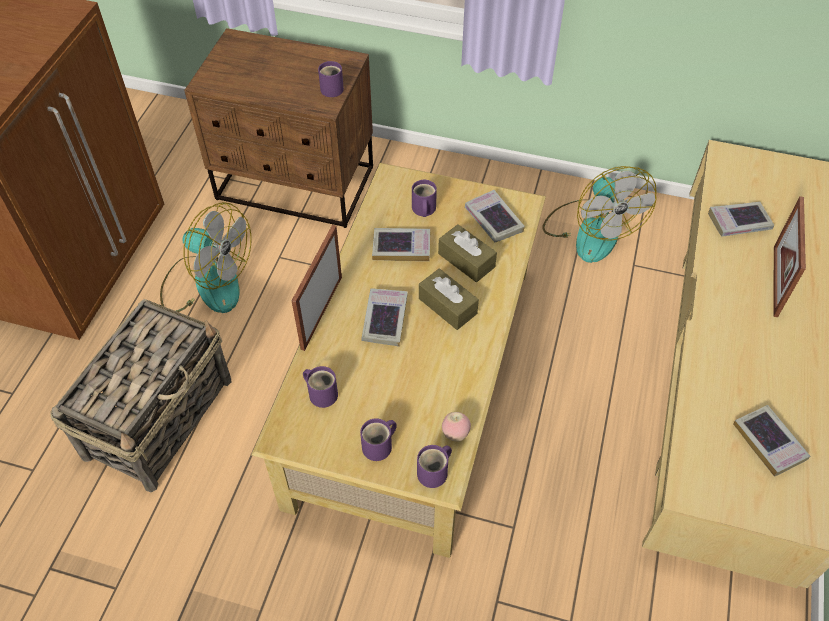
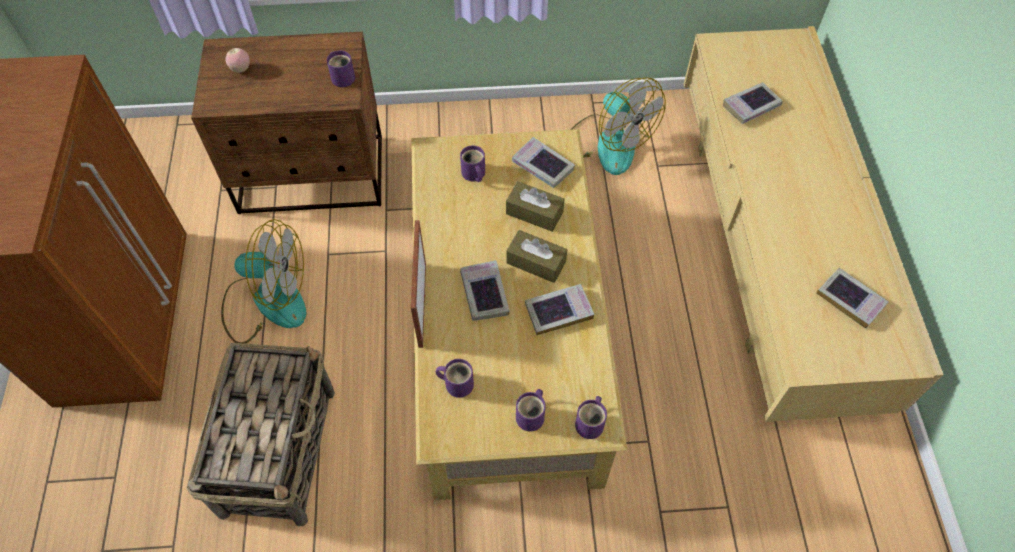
camera: 20 degrees left, 5 degrees up
(401, 247) = (469, 218): book -> book (558, 312)
(455, 434) = (594, 381): apple -> apple (241, 69)
(775, 281) = (801, 152): picture frame -> none

